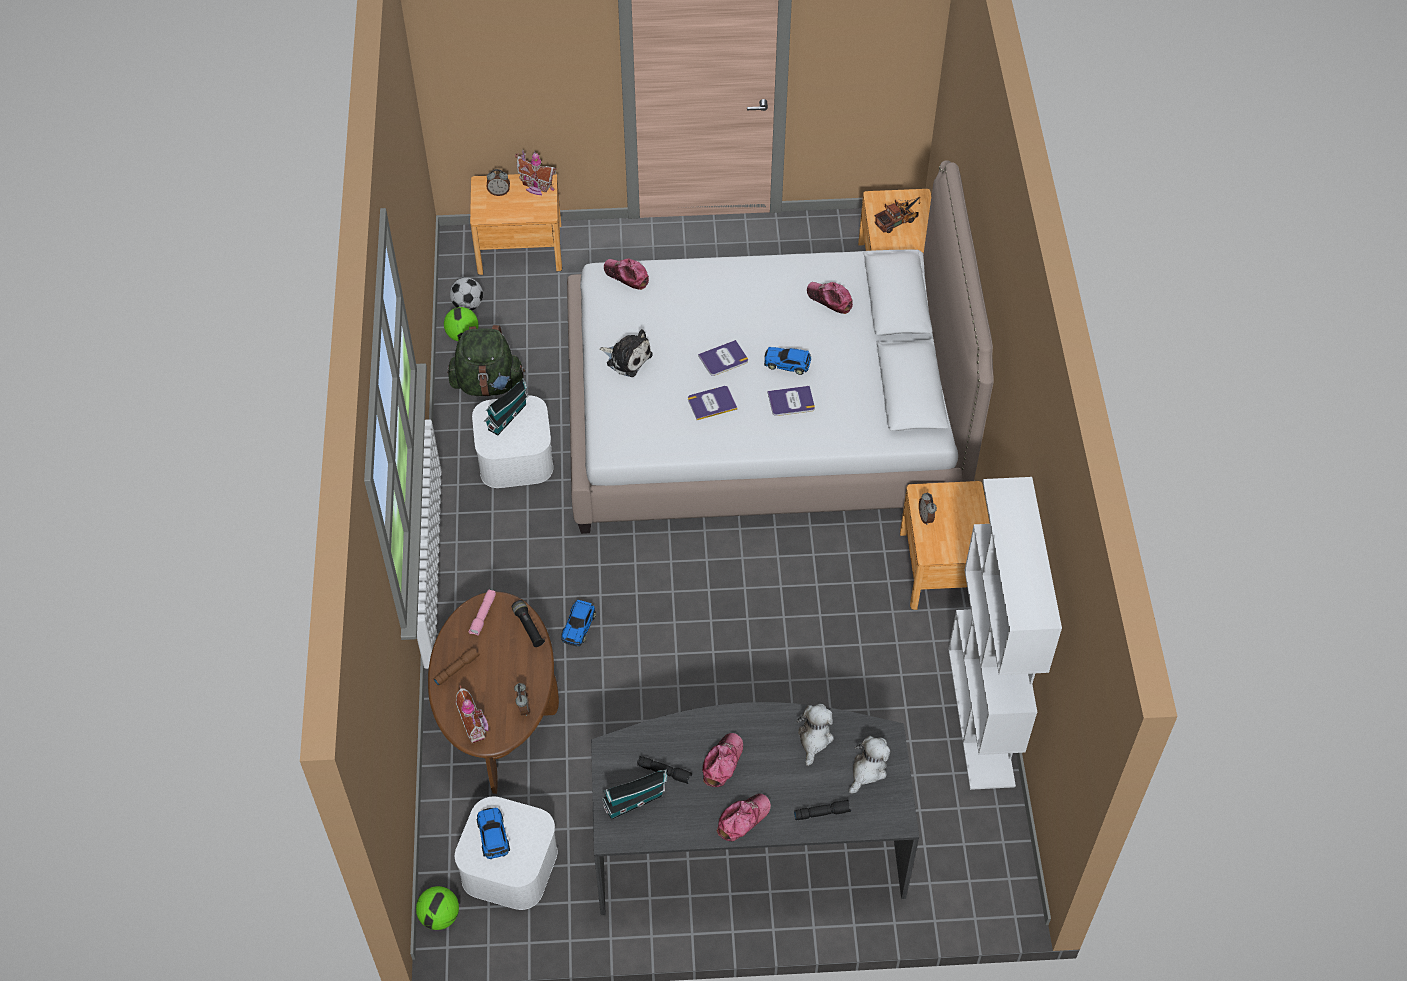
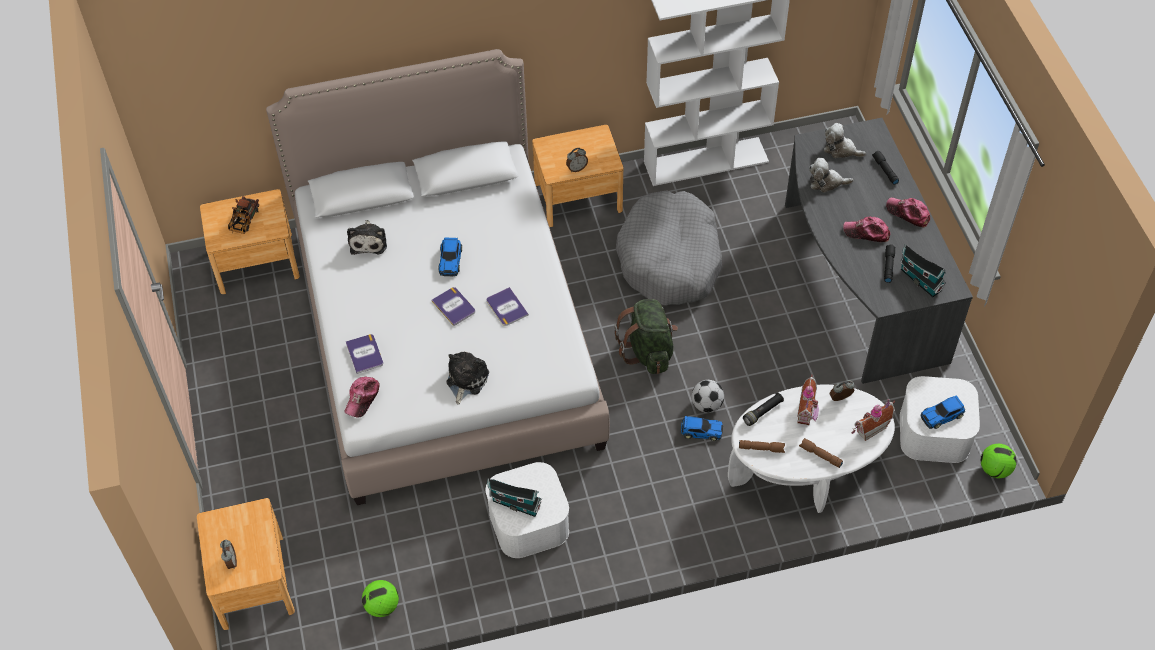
camera: 100 degrees left, 0 degrees up
(467, 305) = (340, 612): football -> football (706, 405)
(483, 616) = (762, 448): pink flashlight -> brown flashlight
(488, 384) = (443, 567): green backpack -> green backpack (648, 351)
(498, 715) = (804, 471): brown coffee table -> white coffee table
(536, 187) = (220, 527): toy house -> toy house (808, 412)
(791, 401) = (493, 252): book -> book (364, 354)
(827, 644) = (670, 259): none -> grey dog bed
(830, 299) = (368, 241): cap -> plush toy
(898, 220) = (243, 222): toy truck -> toy truck turned 120 degrees counterclockwise

